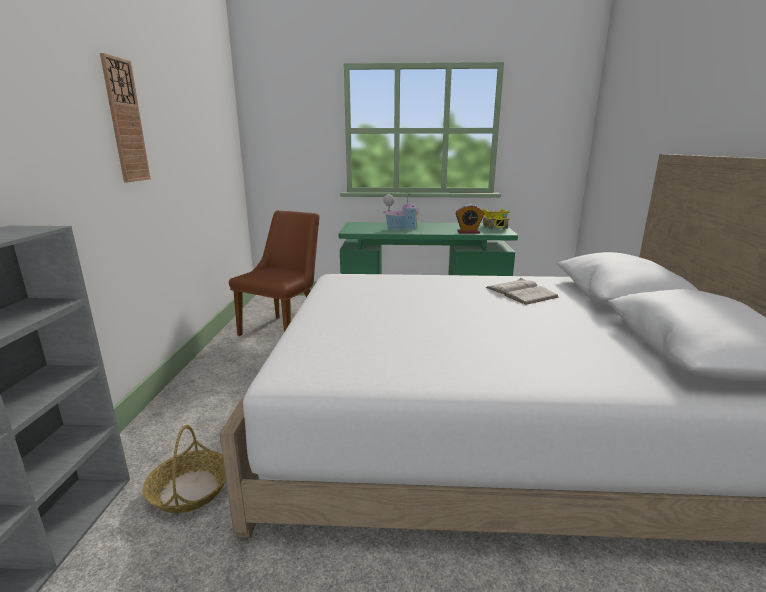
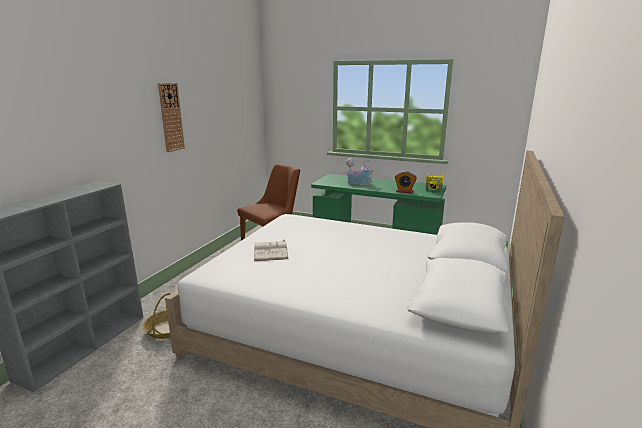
camera: 20 degrees right, 0 degrees up
(521, 292) = (396, 244): white book -> white book (270, 251)

